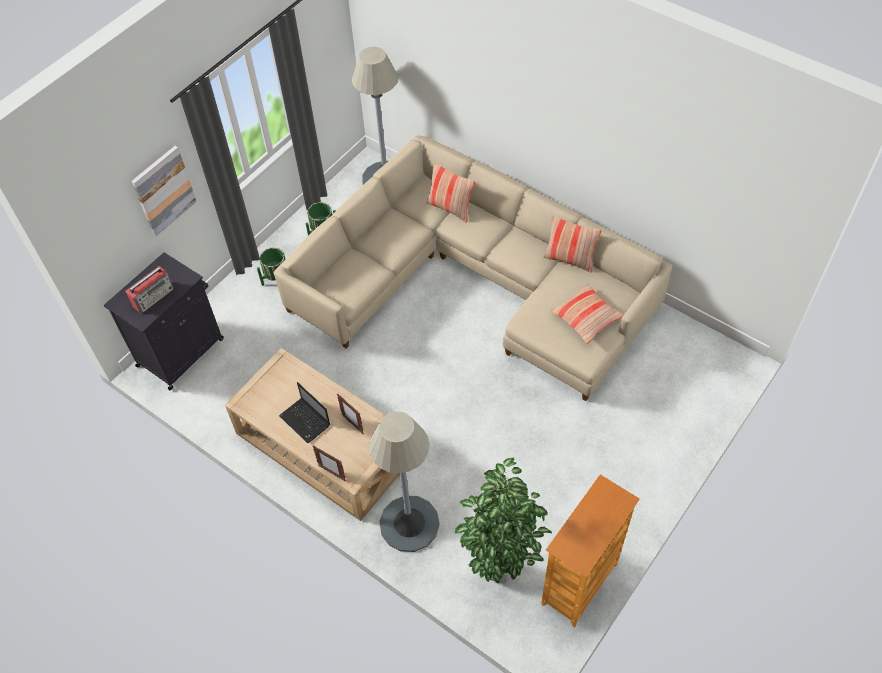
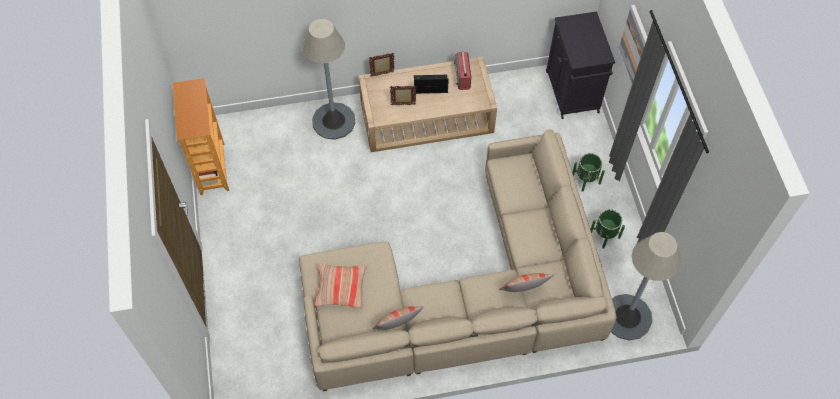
camera: 130 degrees right, 5 degrees up
(154, 296) = (578, 37): radio -> radio (462, 77)
(500, 569) = (262, 141): potted plant -> none

